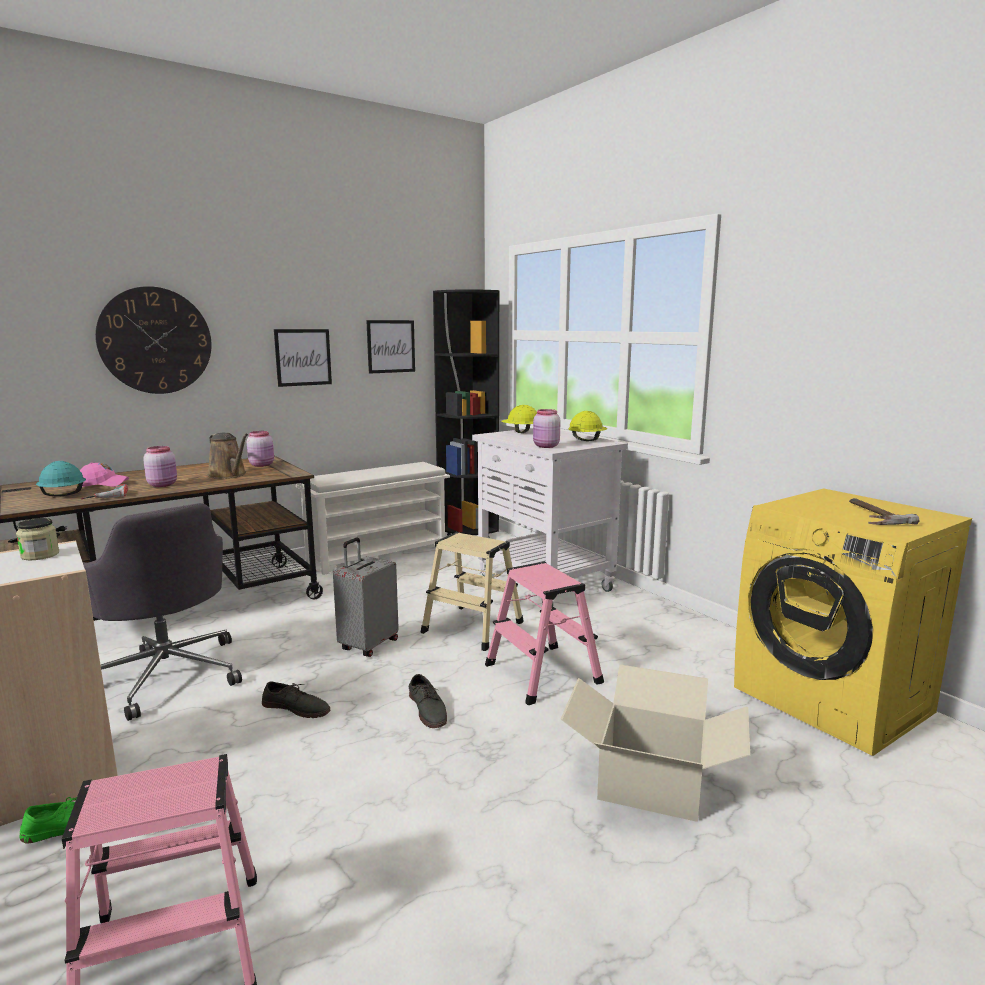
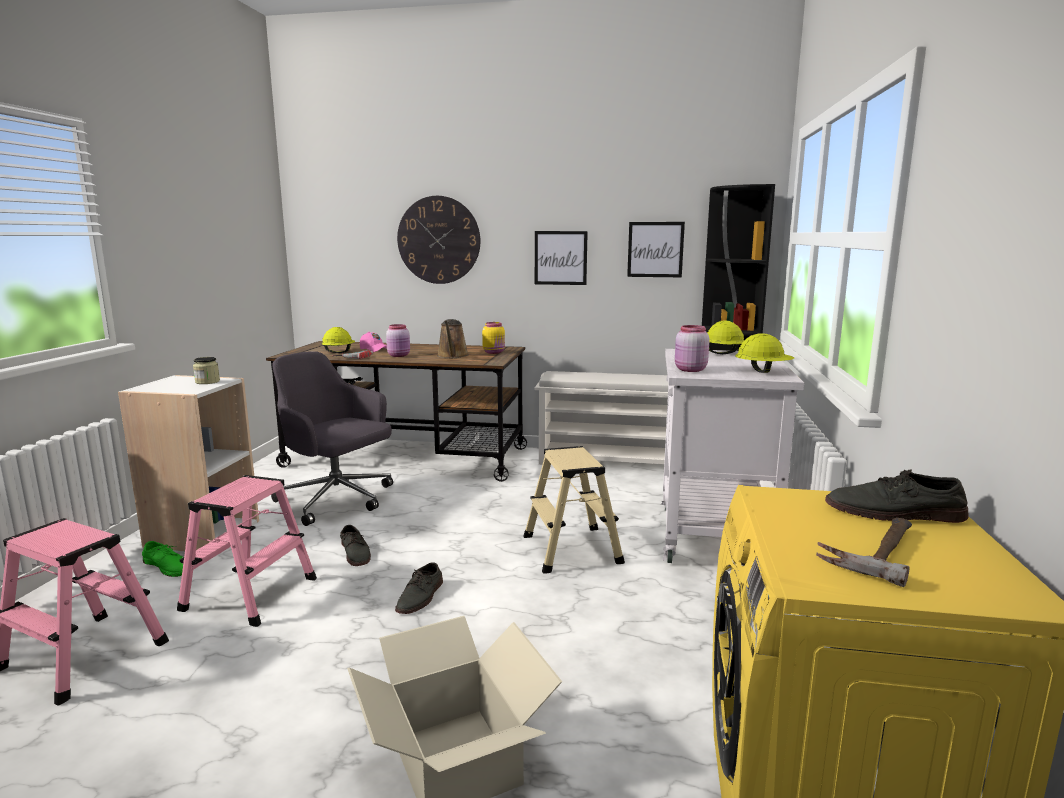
camera: 45 degrees right, 0 degrees up
(63, 495) = (338, 352): turquoise hard hat -> yellow hard hat
(168, 675) = (337, 500): grey office chair -> grey office chair turned 120 degrees clockwise
(262, 465) = (494, 352): pink jar -> yellow jar
(368, 645) = (471, 530): grey suitcase -> none
(543, 673) = (553, 616): pink step ladder -> pink step ladder (249, 594)
(831, 499) = (894, 513): none -> grey shoe

